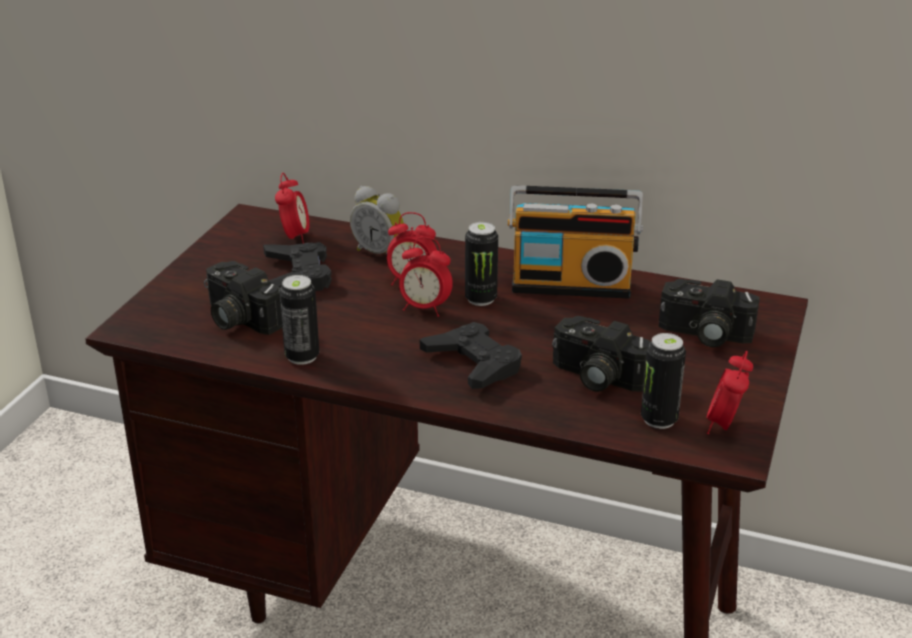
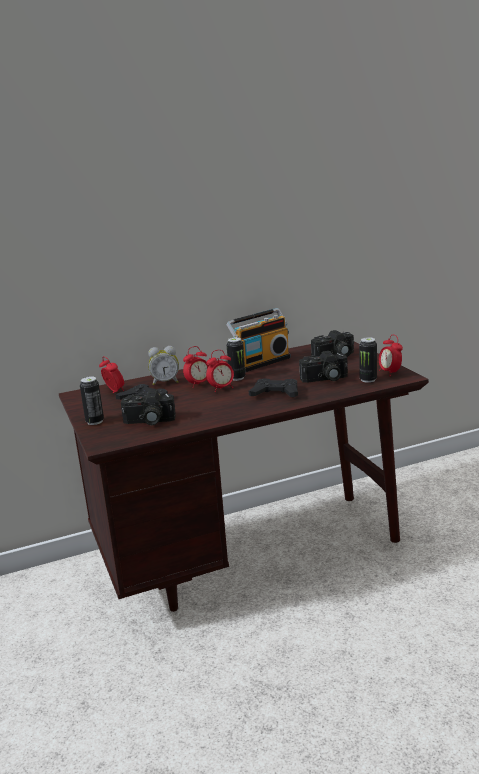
camera: 40 degrees left, 10 degrees down
(302, 356) = (204, 419): can -> can (95, 421)

